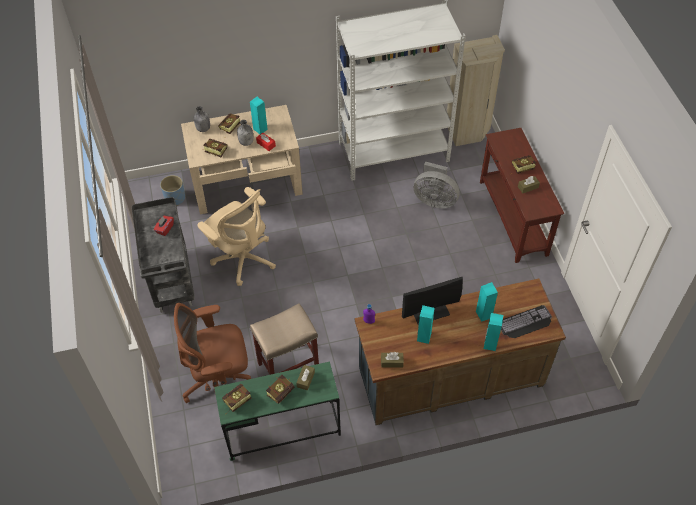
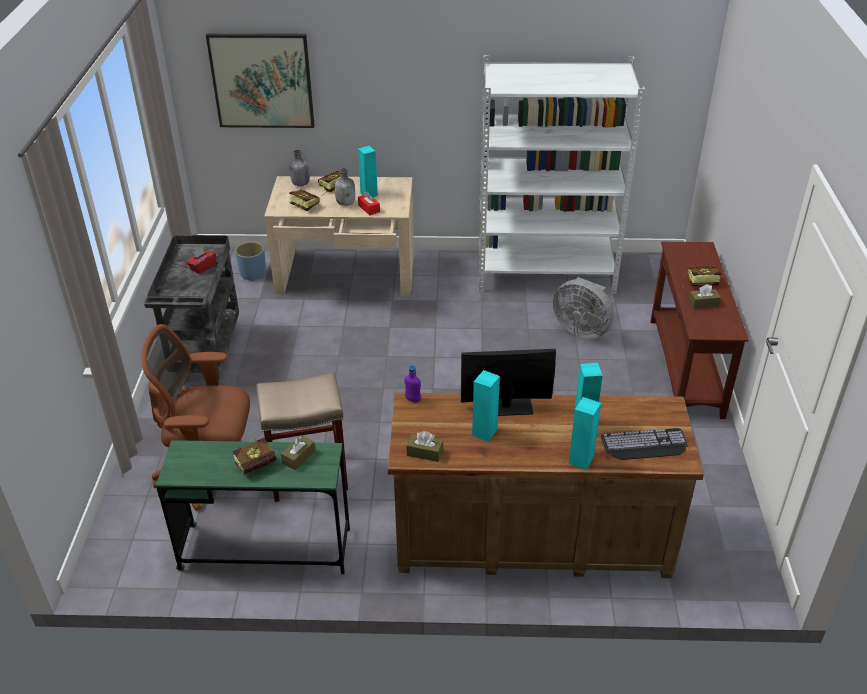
camera: 15 degrees right, 15 degrees down
(163, 61) = (262, 80): none -> picture
(235, 402) = (189, 463): book -> none
(240, 257) = (303, 344): beige office chair -> none
(469, 130) = (653, 266): beige cabinet -> none

